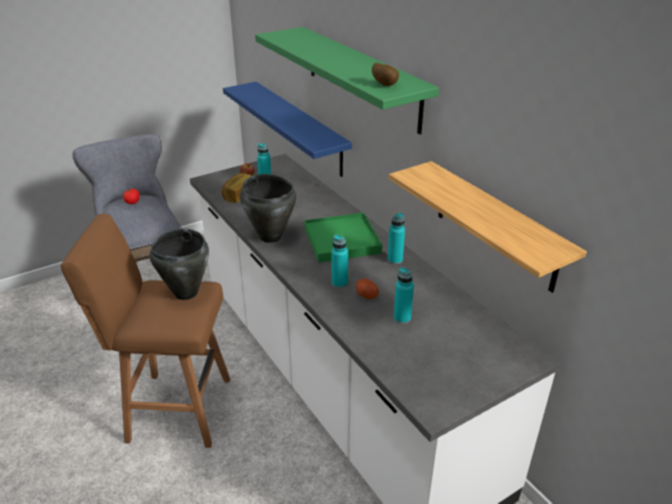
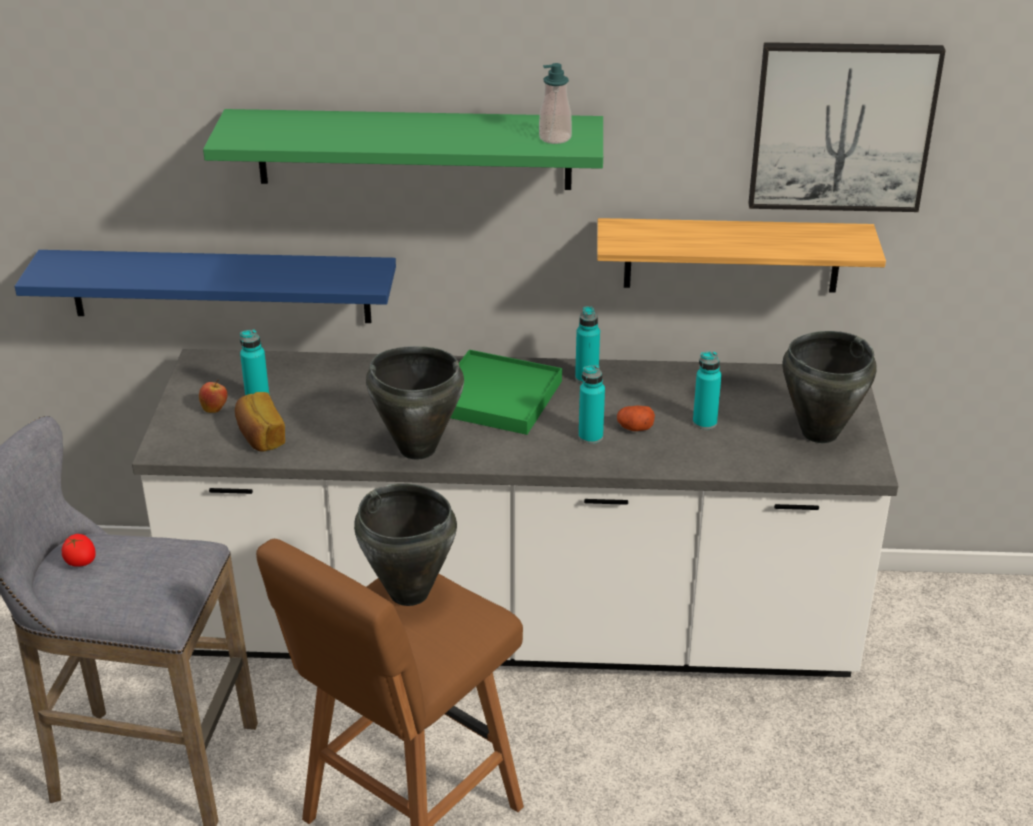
camera: 55 degrees left, 0 degrees up
(385, 85) = (555, 138): potato -> soap dispenser
(448, 370) = (818, 433): none -> black cooking pot
(575, 154) = (842, 126): none -> picture

